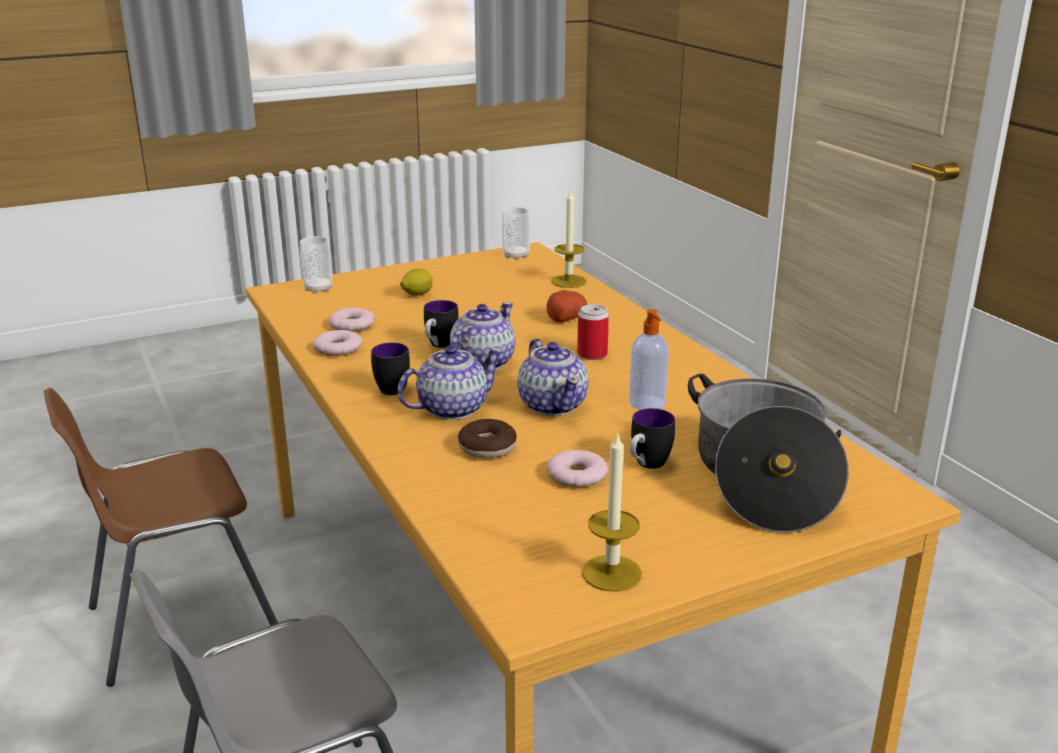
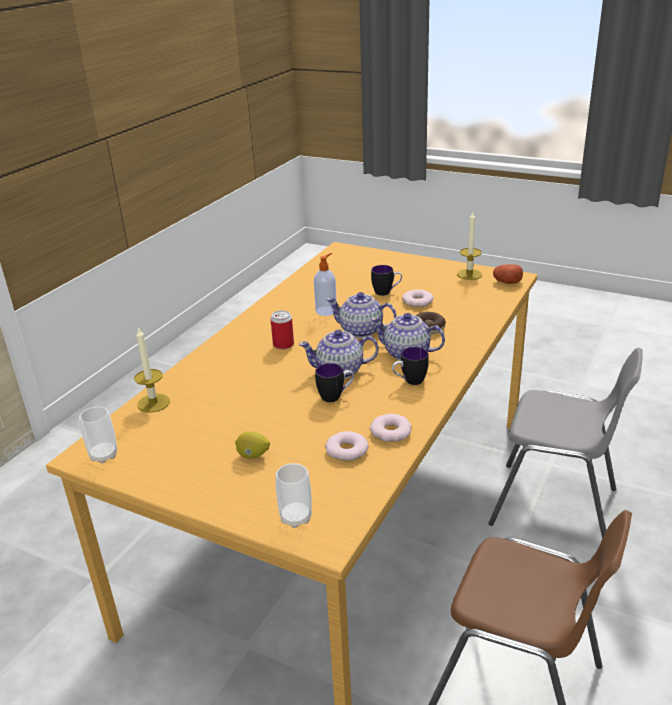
camera: 125 degrees left, 5 degrees up
(553, 405) = (361, 331): teapot -> teapot turned 105 degrees counterclockwise
(566, 318) = (233, 374): potato -> potato (506, 282)
(761, 479) = (362, 271): cooking pot -> none

